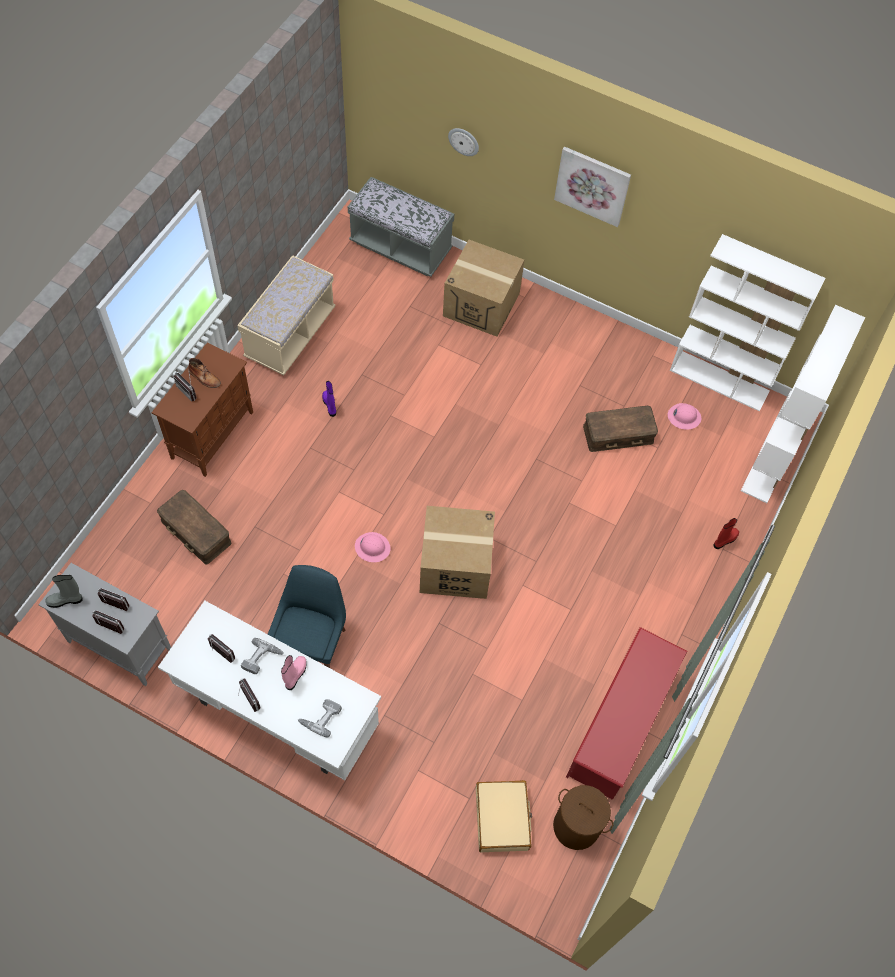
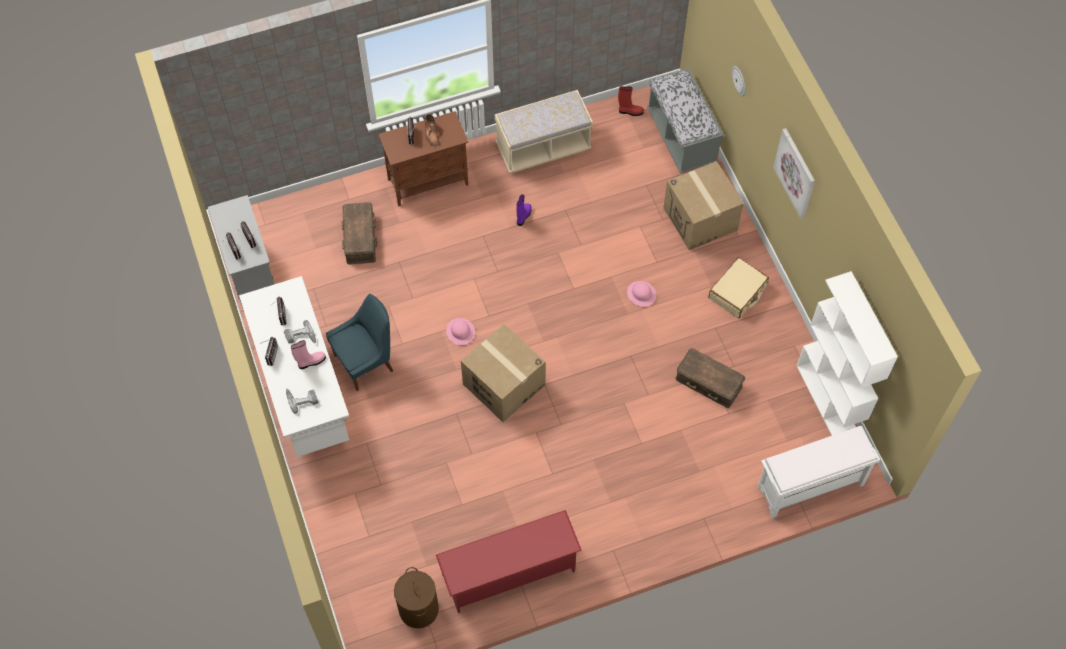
camera: 45 degrees right, 0 degrees up
(66, 600) = (224, 216): grey boot -> none
(502, 819) = (377, 565): beige suitcase -> beige suitcase (737, 292)
(684, 417) = (772, 406): pink hard hat -> pink hard hat (641, 294)
(724, 540) = (711, 513): red boot -> red boot (630, 111)
(772, 459) = (809, 486): white bookcase -> white bench

